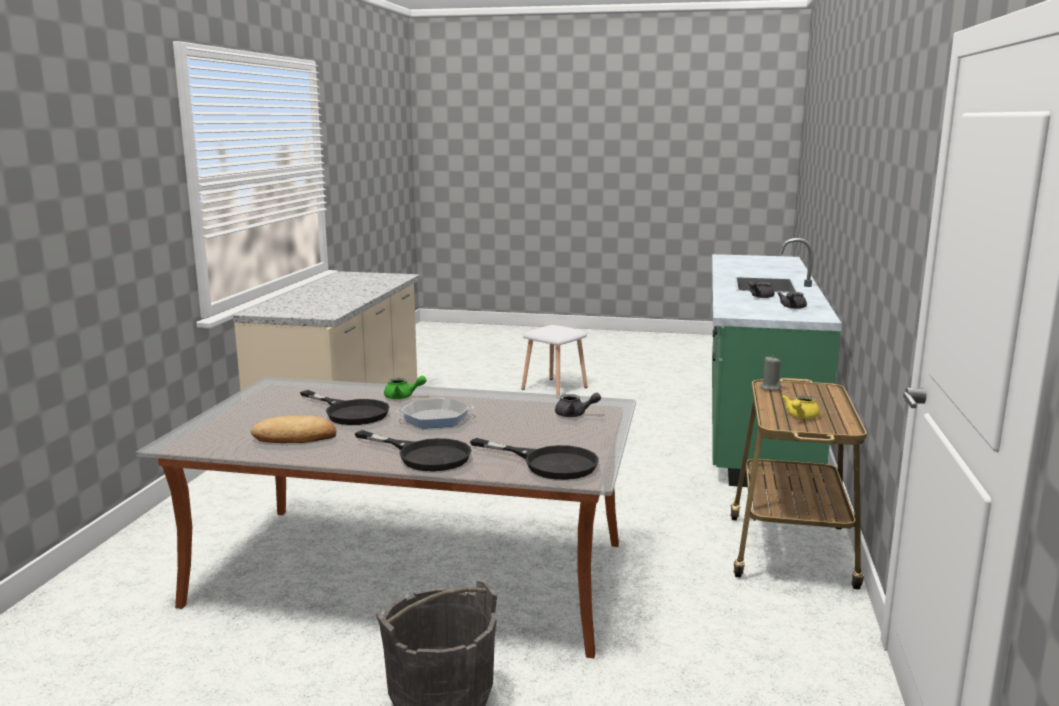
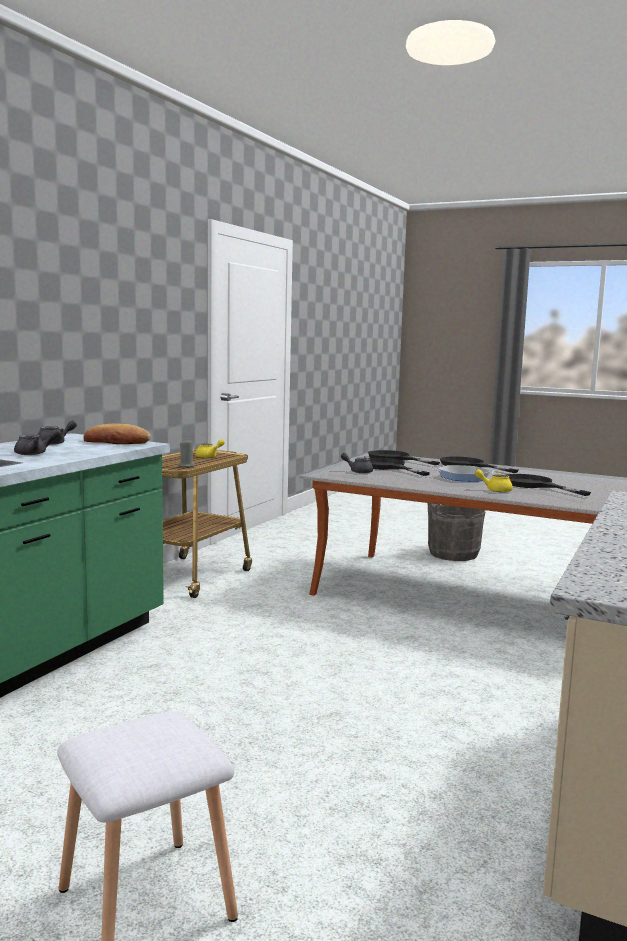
camera: 165 degrees left, 5 degrees down
(295, 437) = (562, 478): bread -> bread (116, 442)
(403, 397) = (495, 490): green teapot -> yellow teapot
(543, 431) = (388, 467): none -> black frying pan

